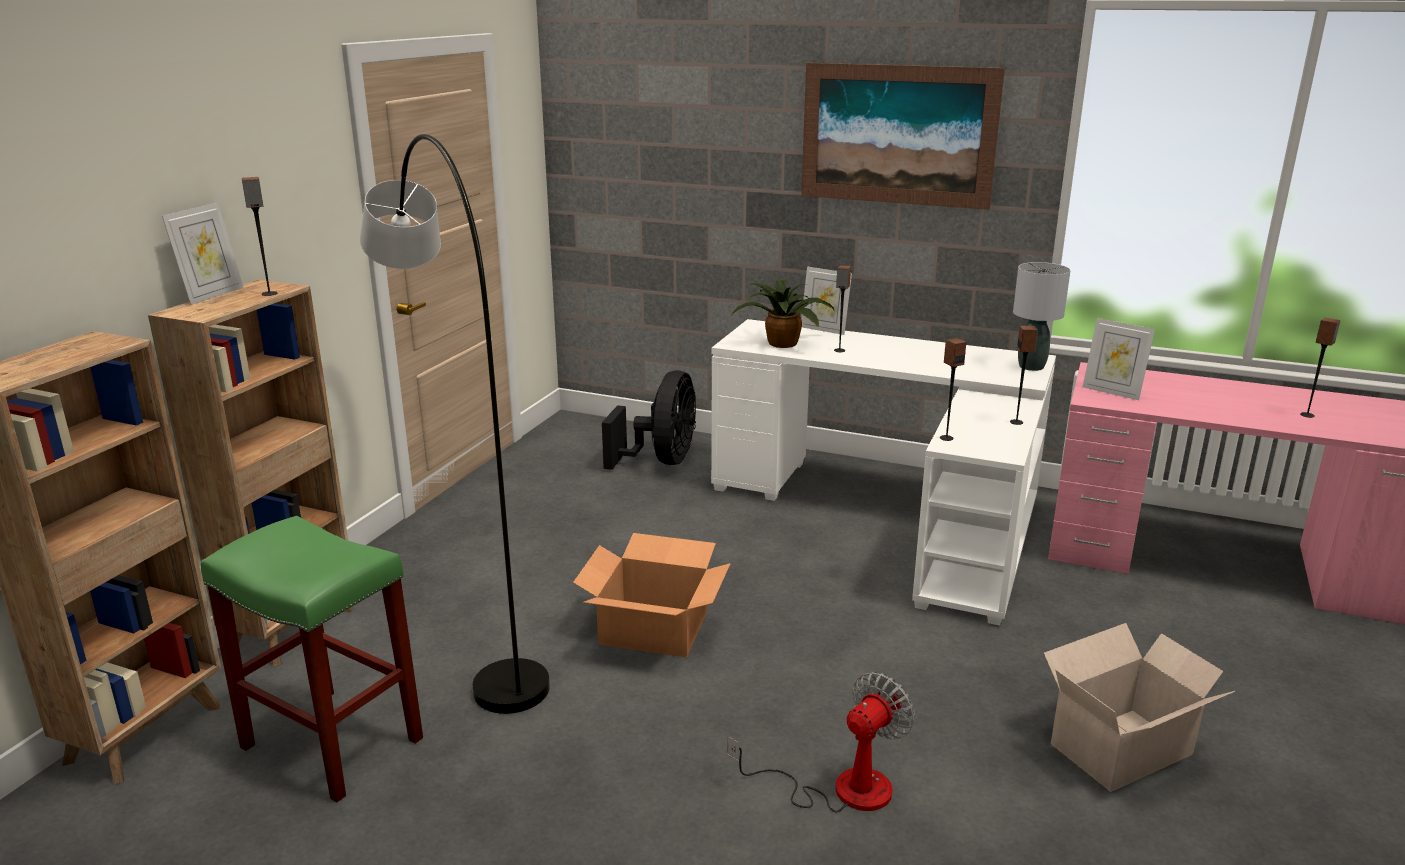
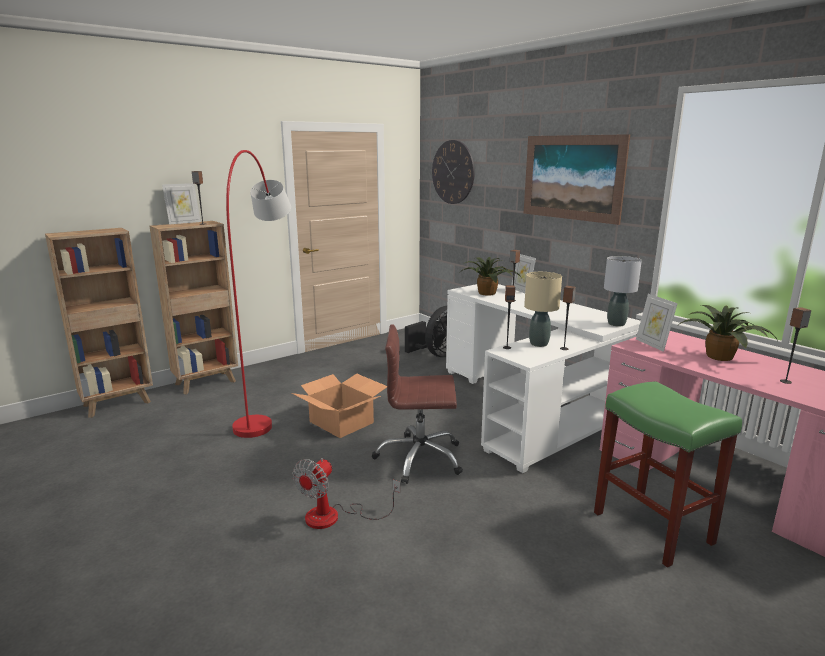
camera: 30 degrees right, 5 degrees down
(329, 743) = (166, 426): green stool -> green stool (650, 527)
(468, 620) = (271, 397): grey floor lamp -> red floor lamp
(632, 123) = (453, 172): none -> wall clock
(841, 789) = (334, 517): fan -> fan turned 135 degrees clockwise
(845, 650) = (419, 458): none -> brown office chair
(975, 422) = (538, 344): none -> beige table lamp
(1125, 748) = (516, 558): cardboard box -> none
(1204, 393) = (721, 357): none -> potted plant

